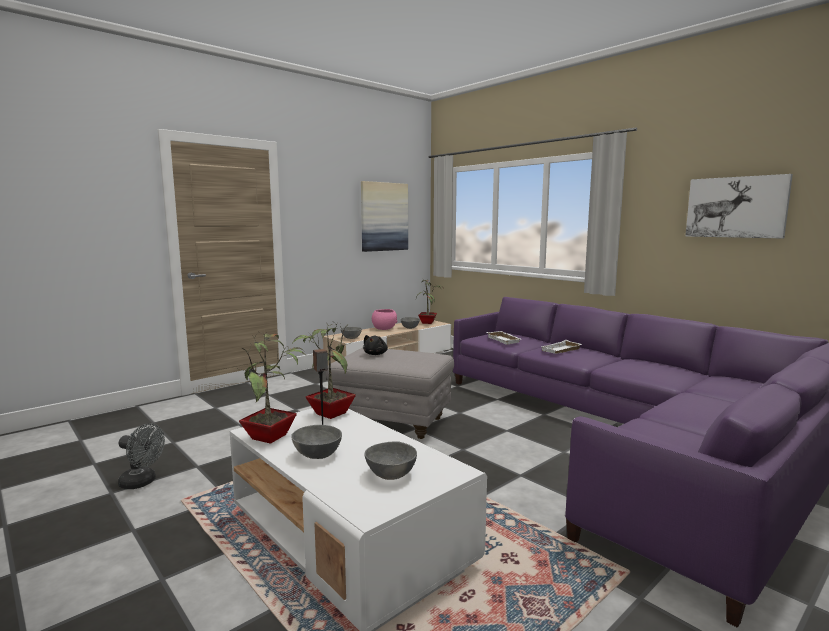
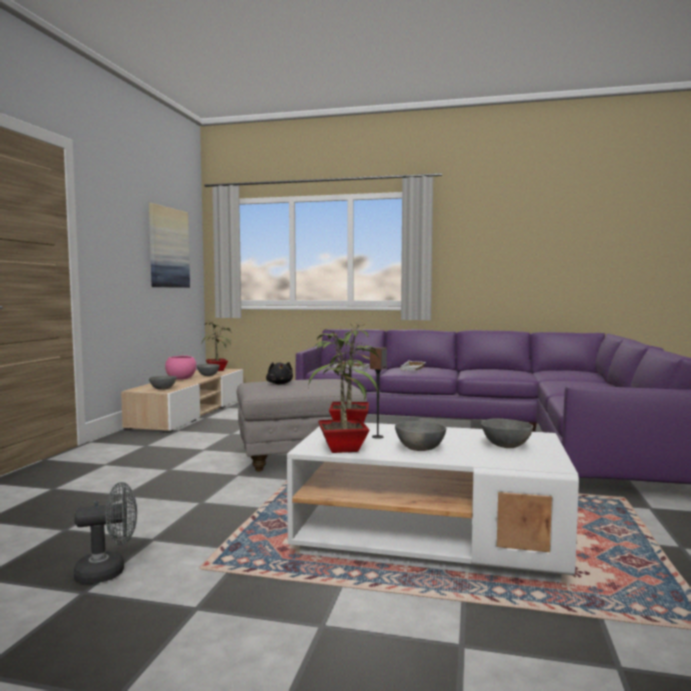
camera: 35 degrees left, 5 degrees down
(736, 207) = (521, 242): picture -> none

